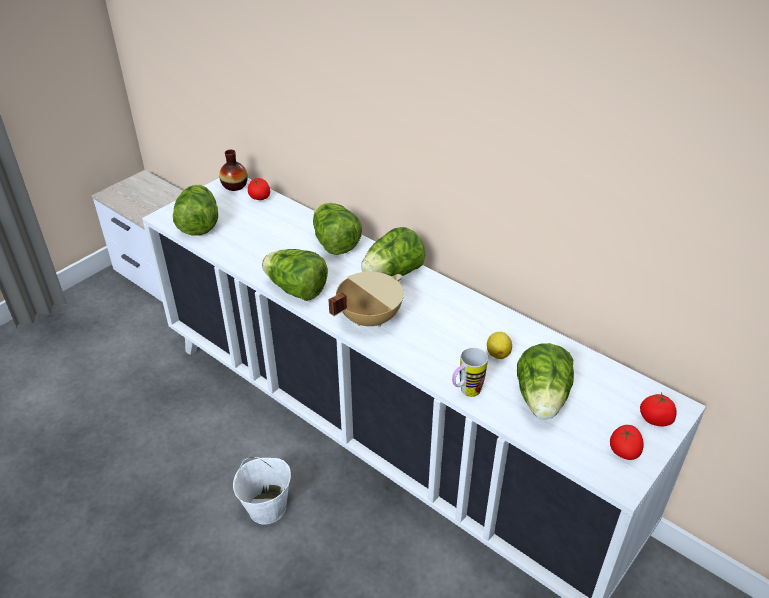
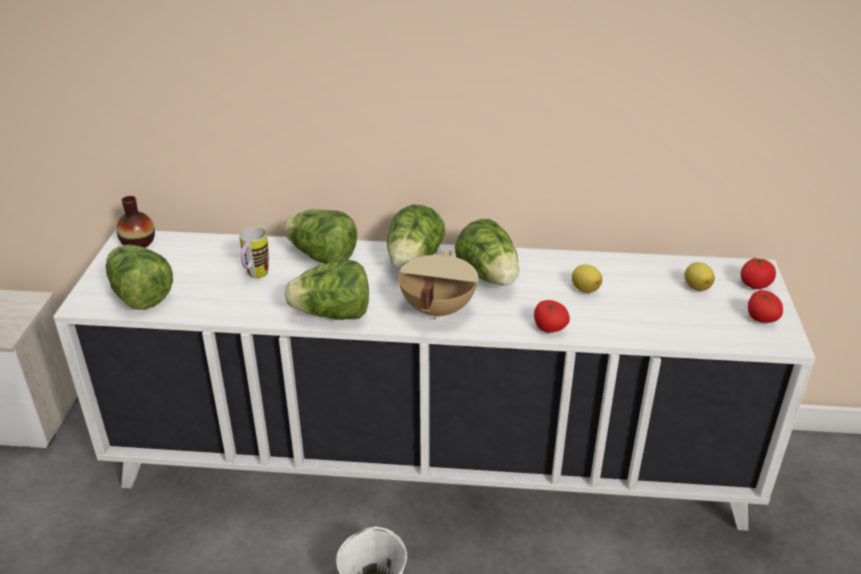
camera: 35 degrees left, 5 degrees down
(259, 198) = (184, 244): tomato -> tomato (549, 328)
(465, 393) = (595, 332): mug -> mug (255, 276)
(542, 399) = (660, 309): lettuce -> lettuce (489, 277)
(597, 396) = (696, 287): none -> lemon

